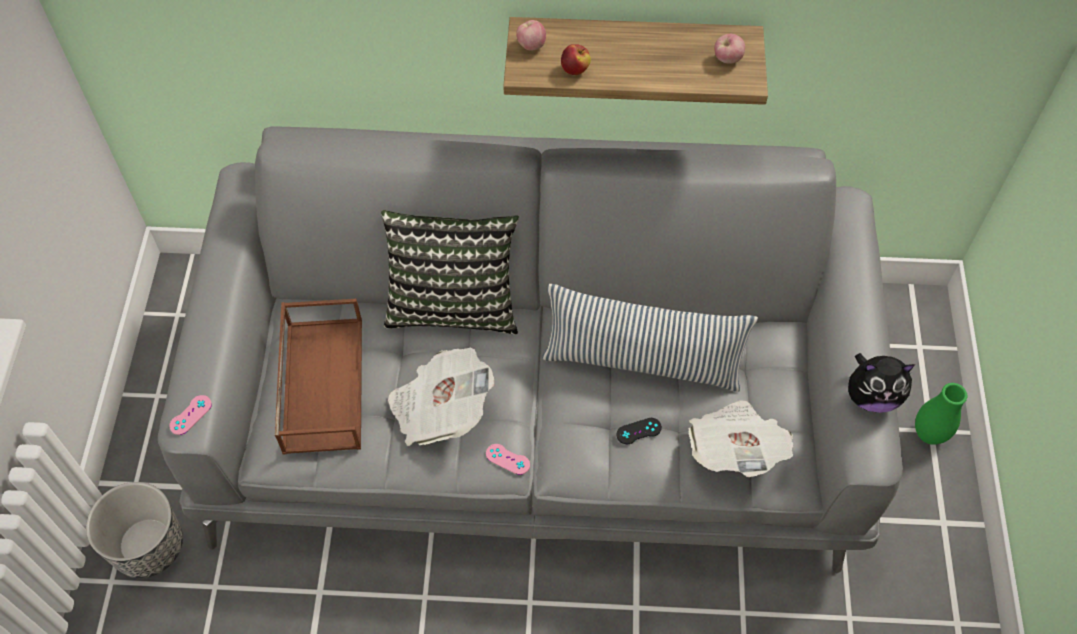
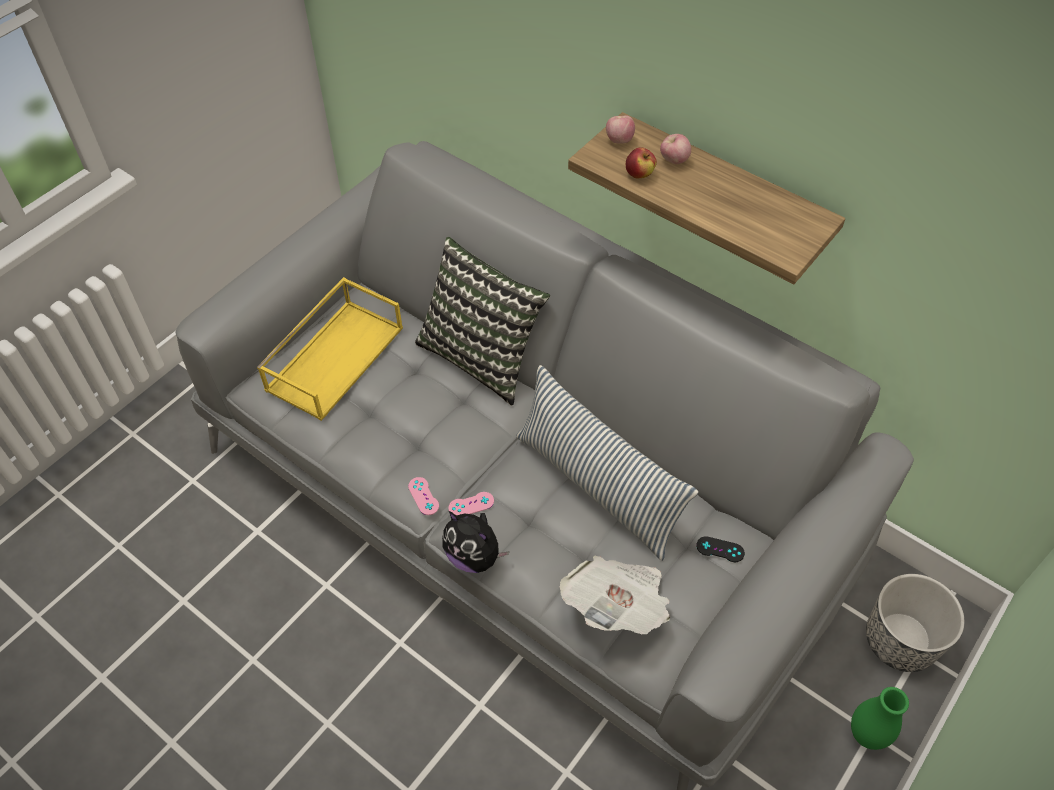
camera: 35 degrees right, 5 degrees down
(148, 545) = (175, 424): planter -> planter (900, 640)
(190, 415) = (210, 317): pink game controller -> pink game controller (471, 504)
(321, 383) = (335, 357): brown tray -> yellow tray
(440, 409) = (404, 427): newspaper -> none
(639, 431) = (547, 539): black game controller -> black game controller (720, 549)
(727, 59) = (785, 229): apple -> apple (674, 160)
(871, 396) = (762, 628): plush toy -> plush toy (474, 556)

